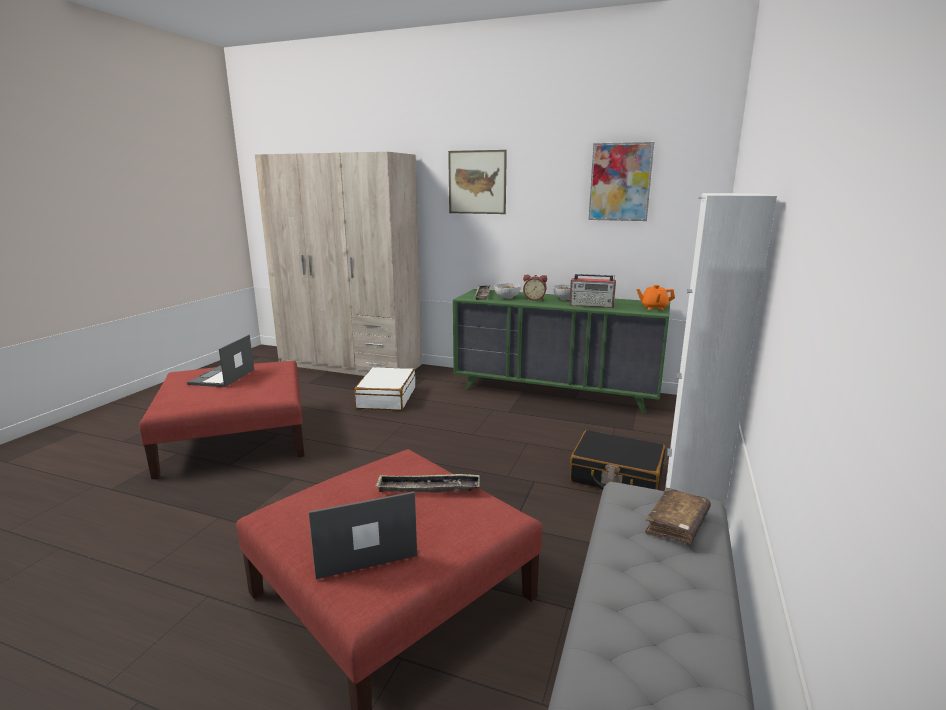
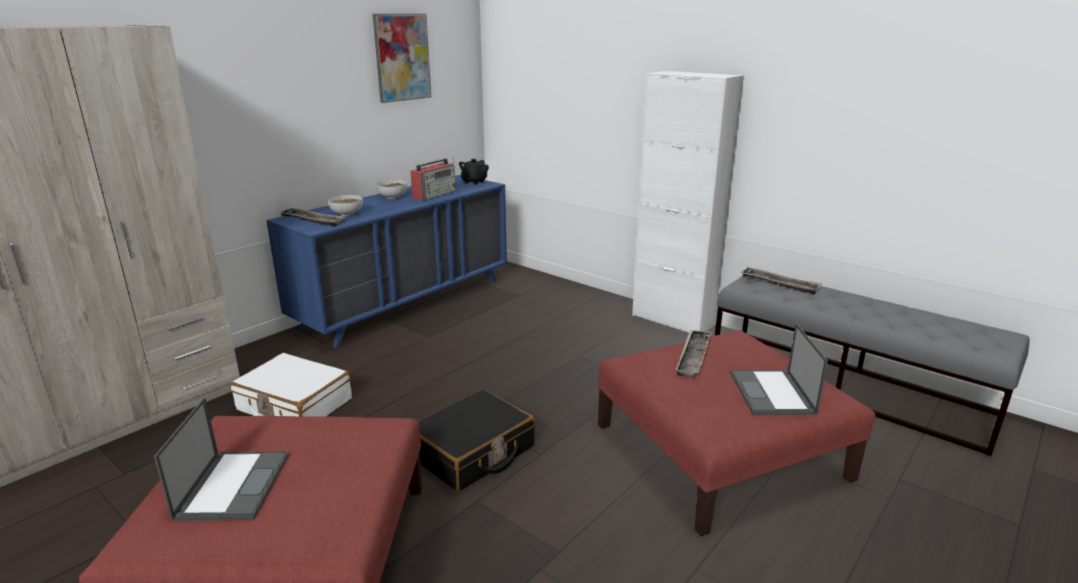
camera: 70 degrees left, 5 degrees up
(222, 377) = (233, 485): laptop -> laptop turned 120 degrees counterclockwise
(477, 182) = (241, 67): picture -> none
(534, 299) = (374, 206): alarm clock -> none
(556, 392) = (406, 303): green dresser -> blue dresser
(616, 477) = (592, 322): black suitcase -> black suitcase (472, 453)
(653, 308) = (474, 182): orange teapot -> black teapot
(677, 524) = (779, 284): brown book -> tray

